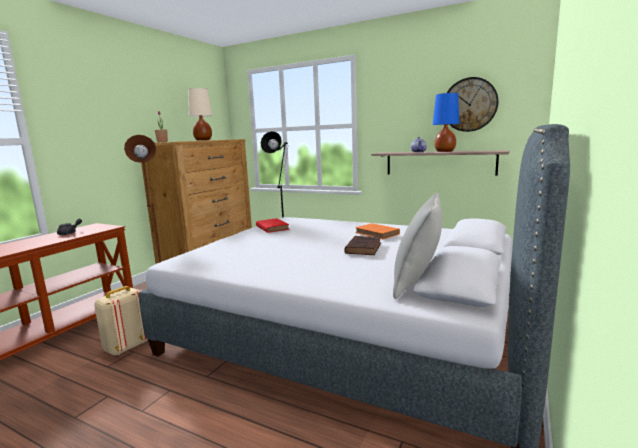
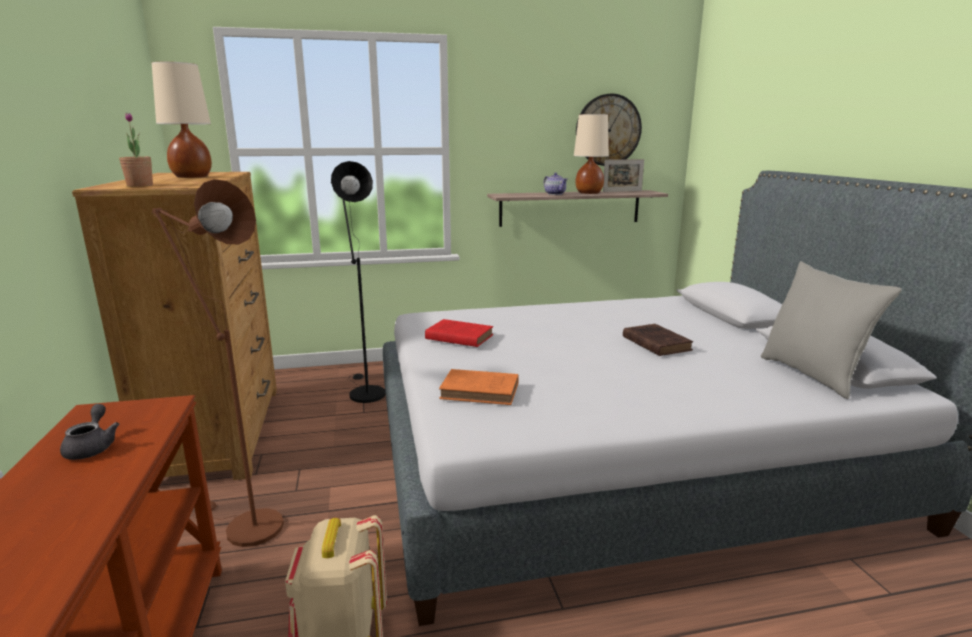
camera: 40 degrees left, 5 degrees up
(378, 234) = (615, 319): orange book -> orange book (482, 391)
(444, 151) = (588, 193): blue table lamp -> beige table lamp
(479, 150) = (622, 191): none -> picture frame

